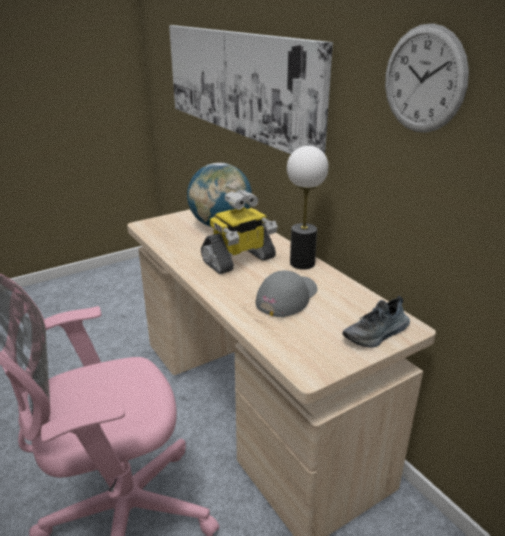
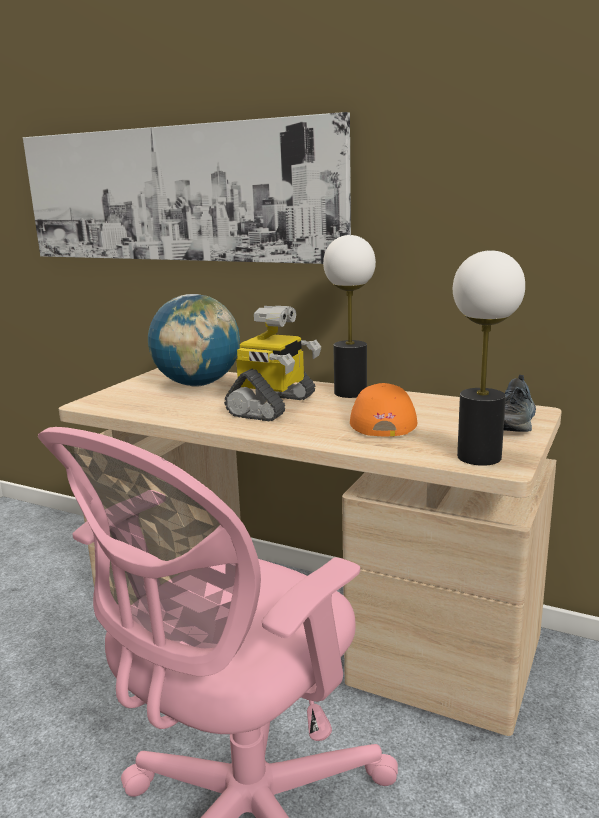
camera: 30 degrees left, 10 degrees down
(287, 298) = (382, 421): grey cap -> orange cap
(304, 357) = (479, 457): none -> table lamp
(424, 80) = (492, 132): wall clock -> none

